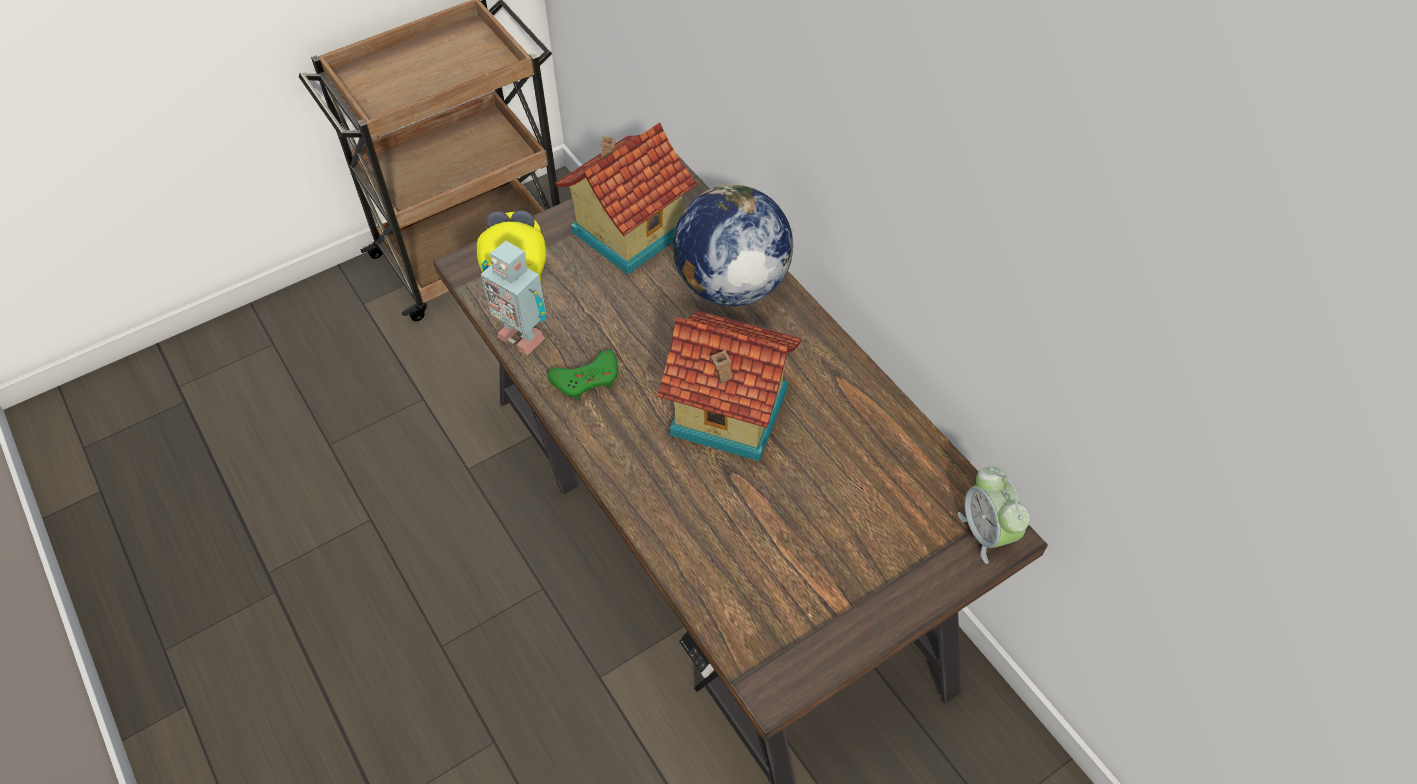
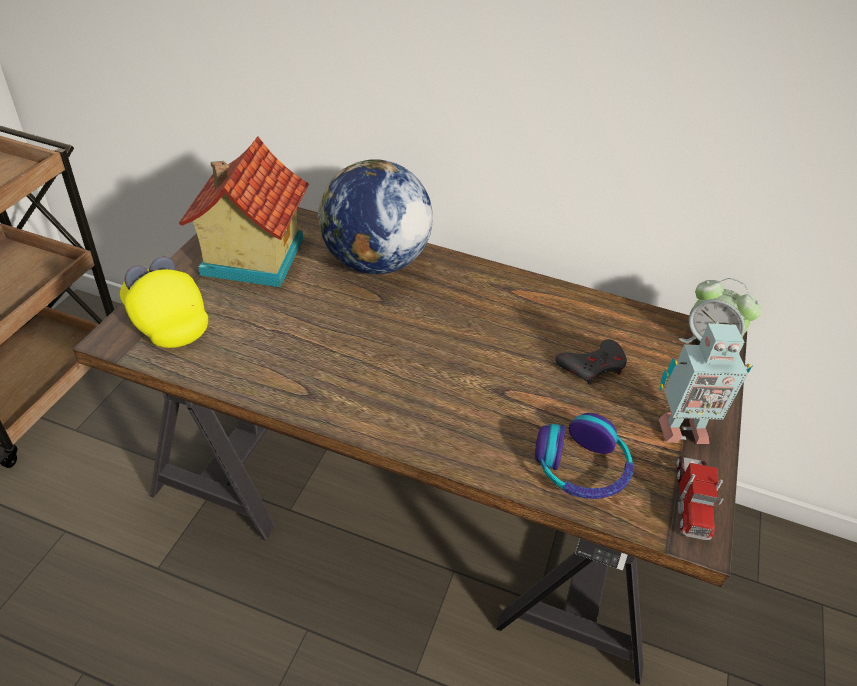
camera: 40 degrees left, 10 degrees down
(522, 335) = (223, 371): toy robot -> toy robot (680, 428)
(587, 379) = (317, 379): green game controller -> none
(729, 414) = (461, 351): toy house -> none
(731, 575) = (581, 468): none -> headphones
(799, 658) = (691, 500): none -> toy truck
(838, 492) = (592, 366): none -> grey game controller

